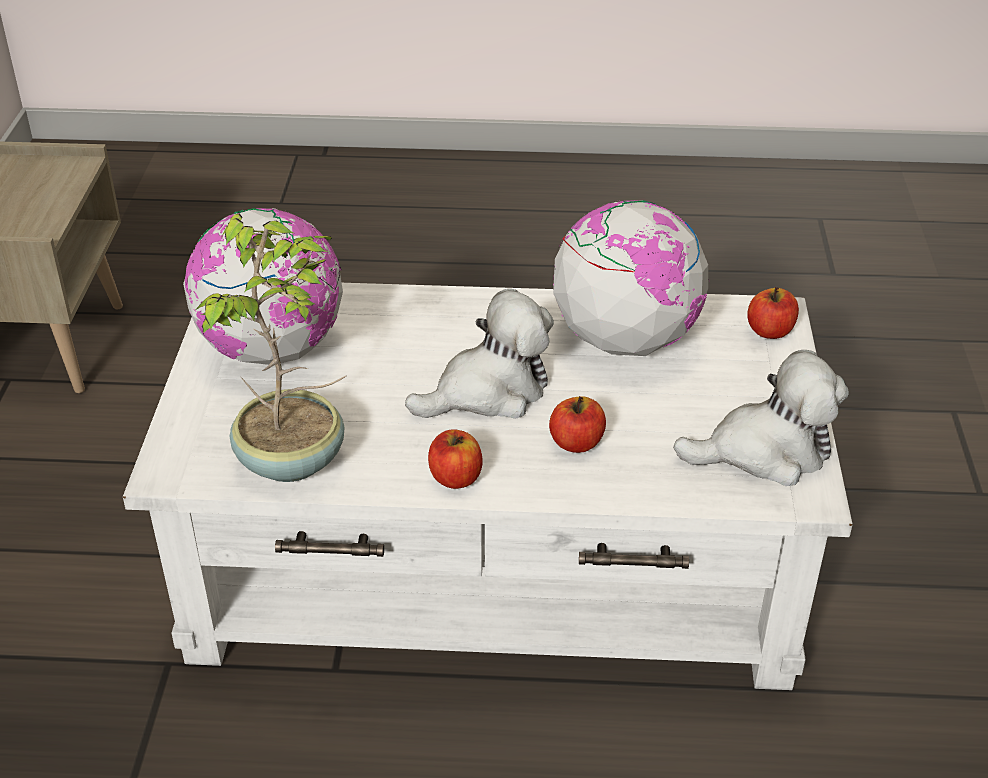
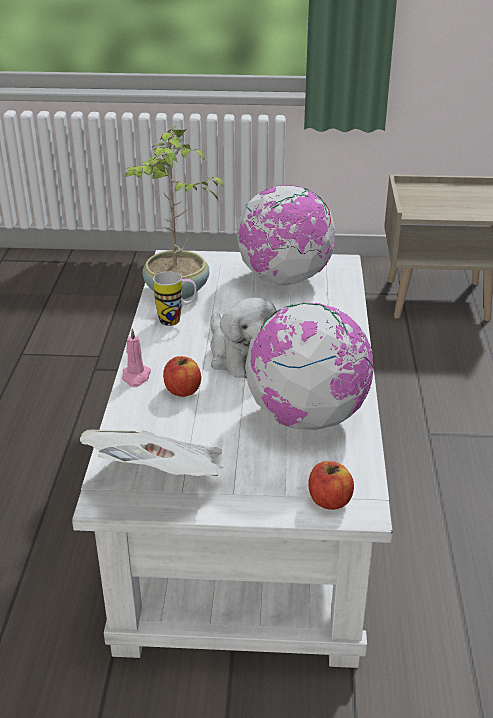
camera: 90 degrees right, 5 degrees down
(386, 457) = (176, 320): none -> mug
(455, 477) = (153, 344): apple -> none
(546, 490) = (136, 377): none -> pink candle
(765, 452) = (162, 480): plush toy -> newspaper

